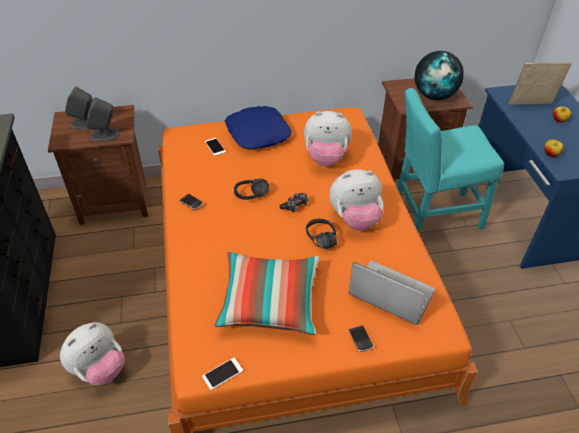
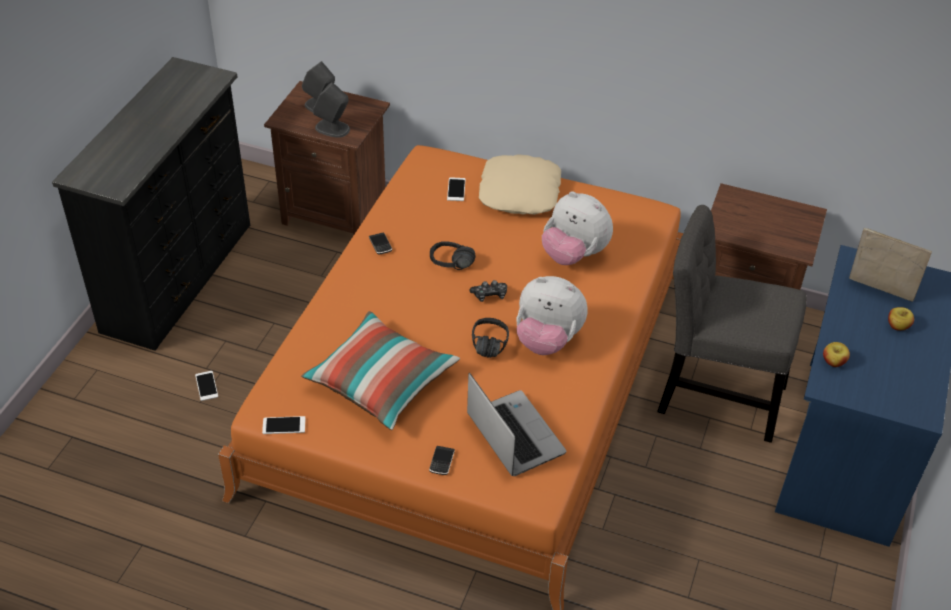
camera: 30 degrees right, 0 degrees up
(99, 369) = (206, 386): plush toy -> phone
(257, 133) = (518, 192): blue pillow -> beige pillow
(432, 215) = (714, 394): turquoise chair -> grey chair
(434, 96) = (772, 229): globe -> none

